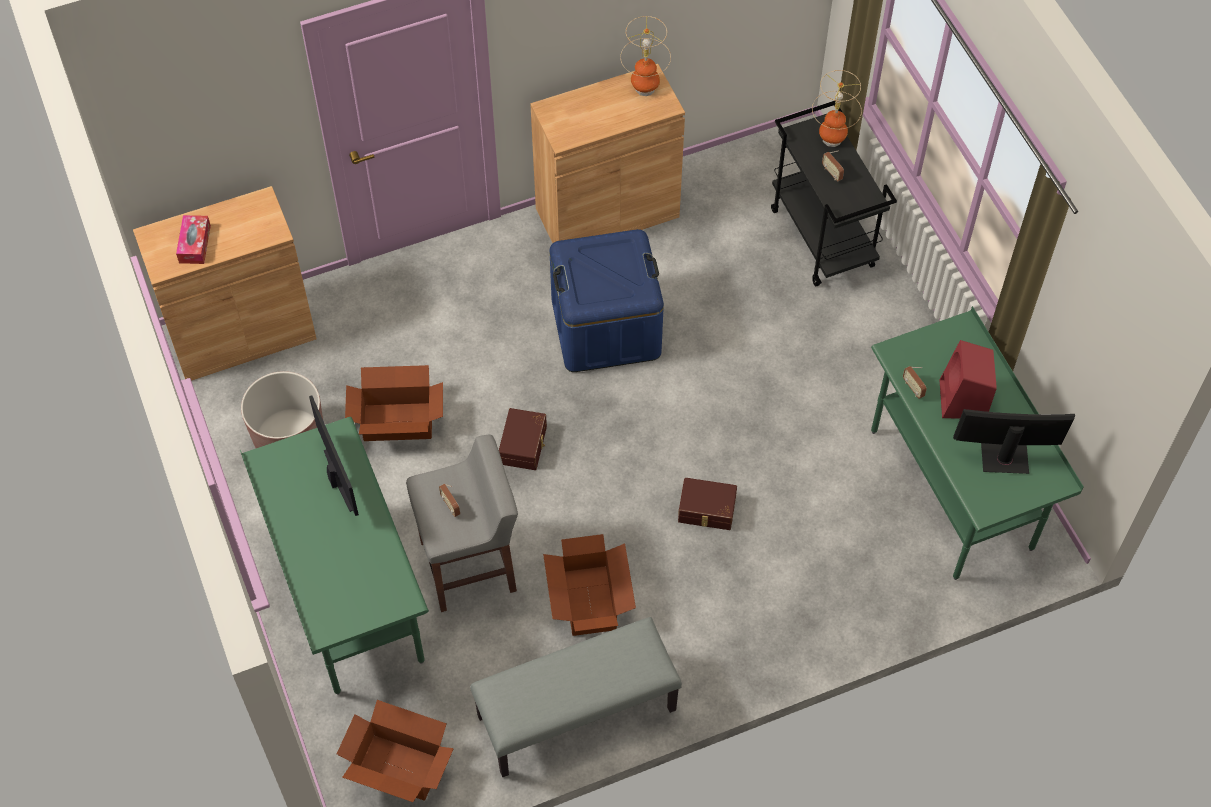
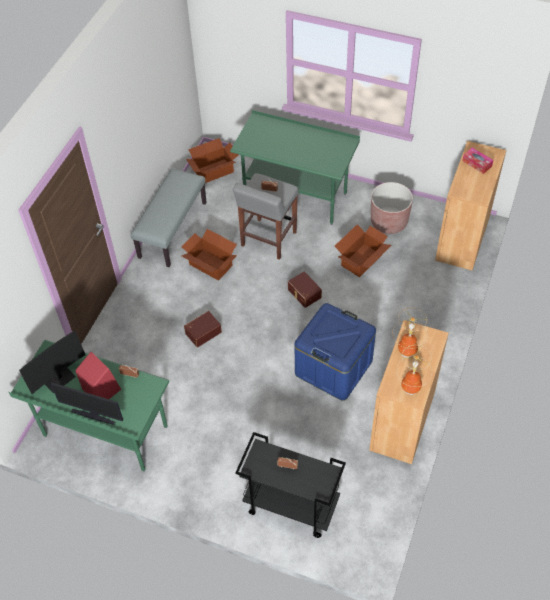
camera: 135 degrees right, 5 degrees down
(336, 481) = (315, 157): monitor -> monitor (93, 415)
(831, 139) = (309, 487): table lamp -> table lamp (407, 352)

